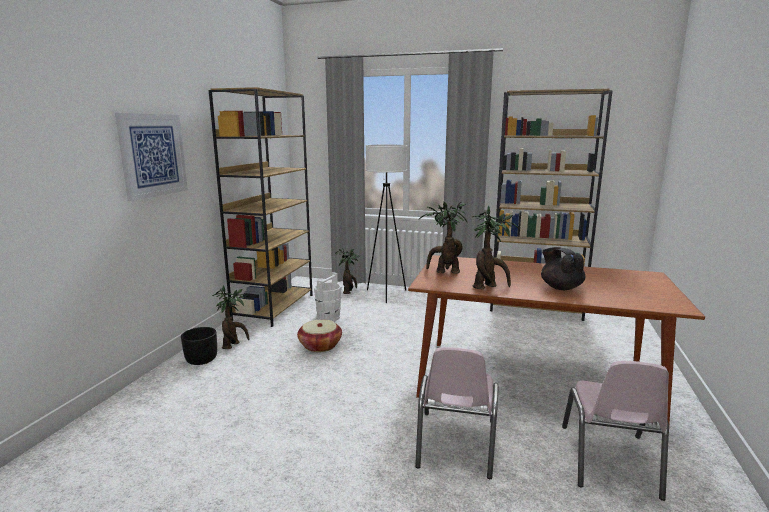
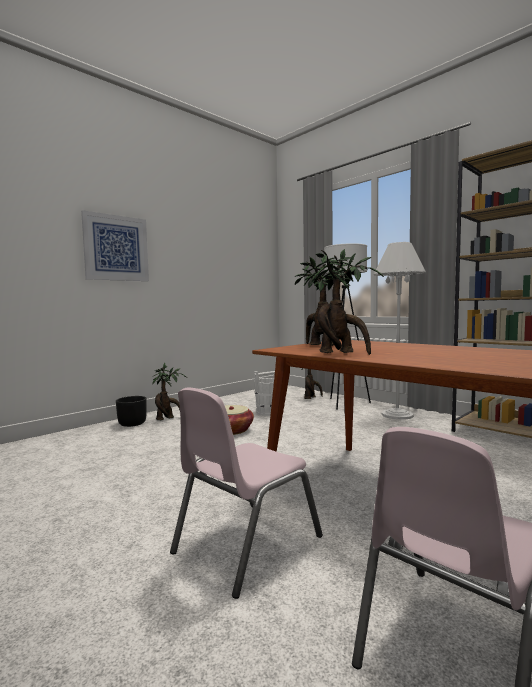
camera: 30 degrees right, 10 degrees down
(274, 307) = (233, 400): brown bookcase -> none
(439, 300) = (397, 415): none -> white floor lamp
(560, 287) = (443, 358): black teapot -> none

